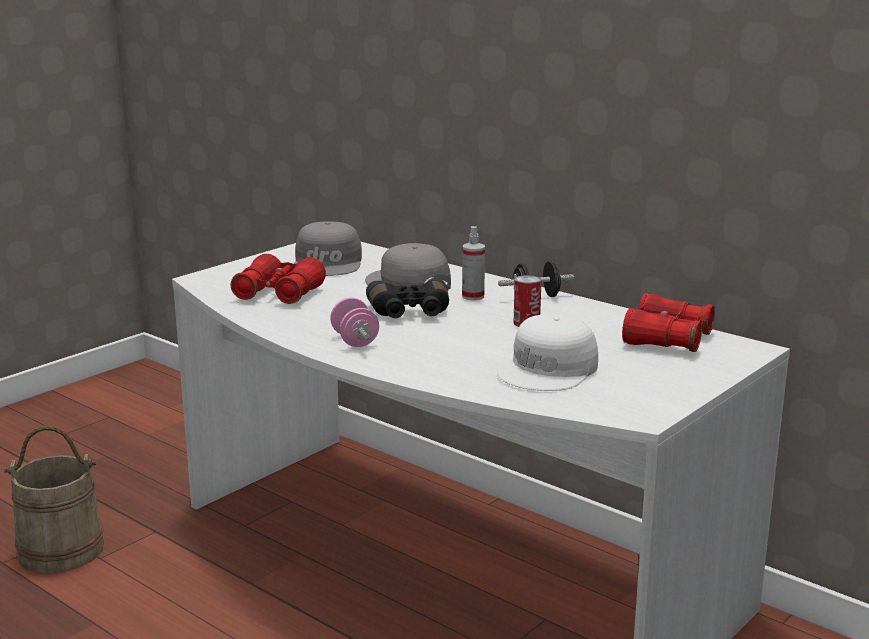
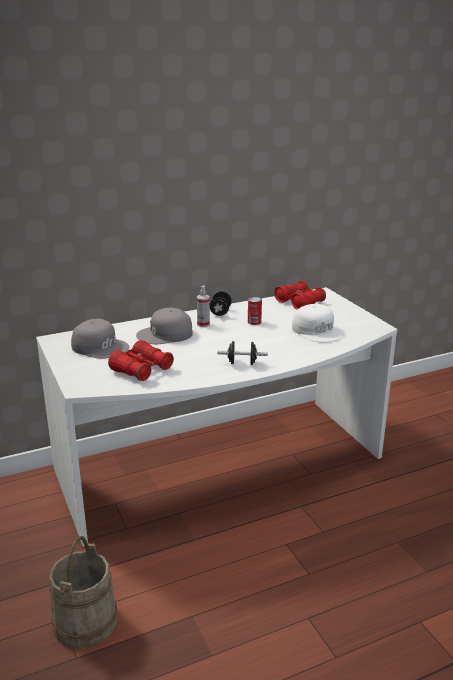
camera: 65 degrees left, 5 degrees up
(355, 341) = (242, 363): pink dumbbell -> black dumbbell
(410, 312) = (212, 343): black binoculars -> none

